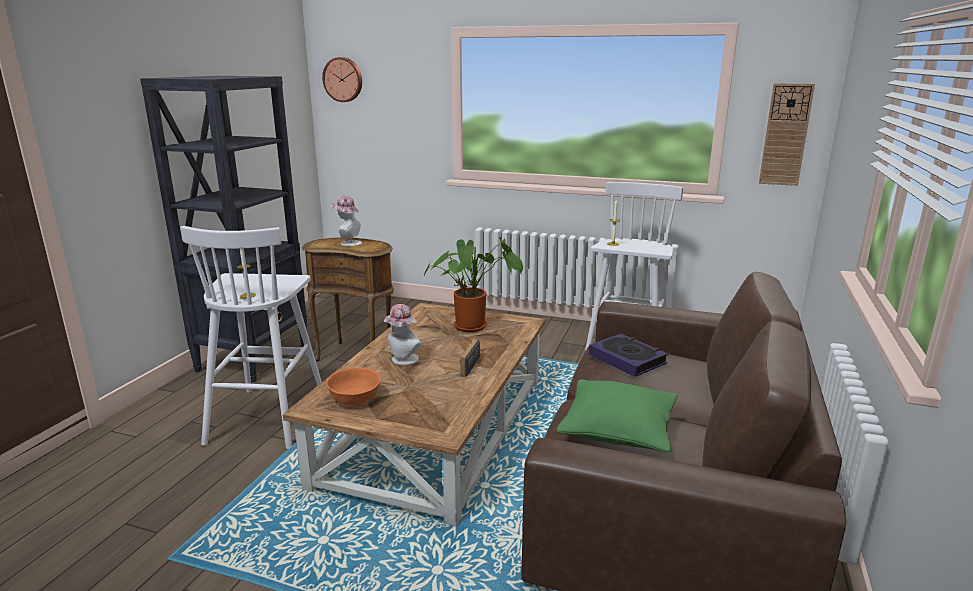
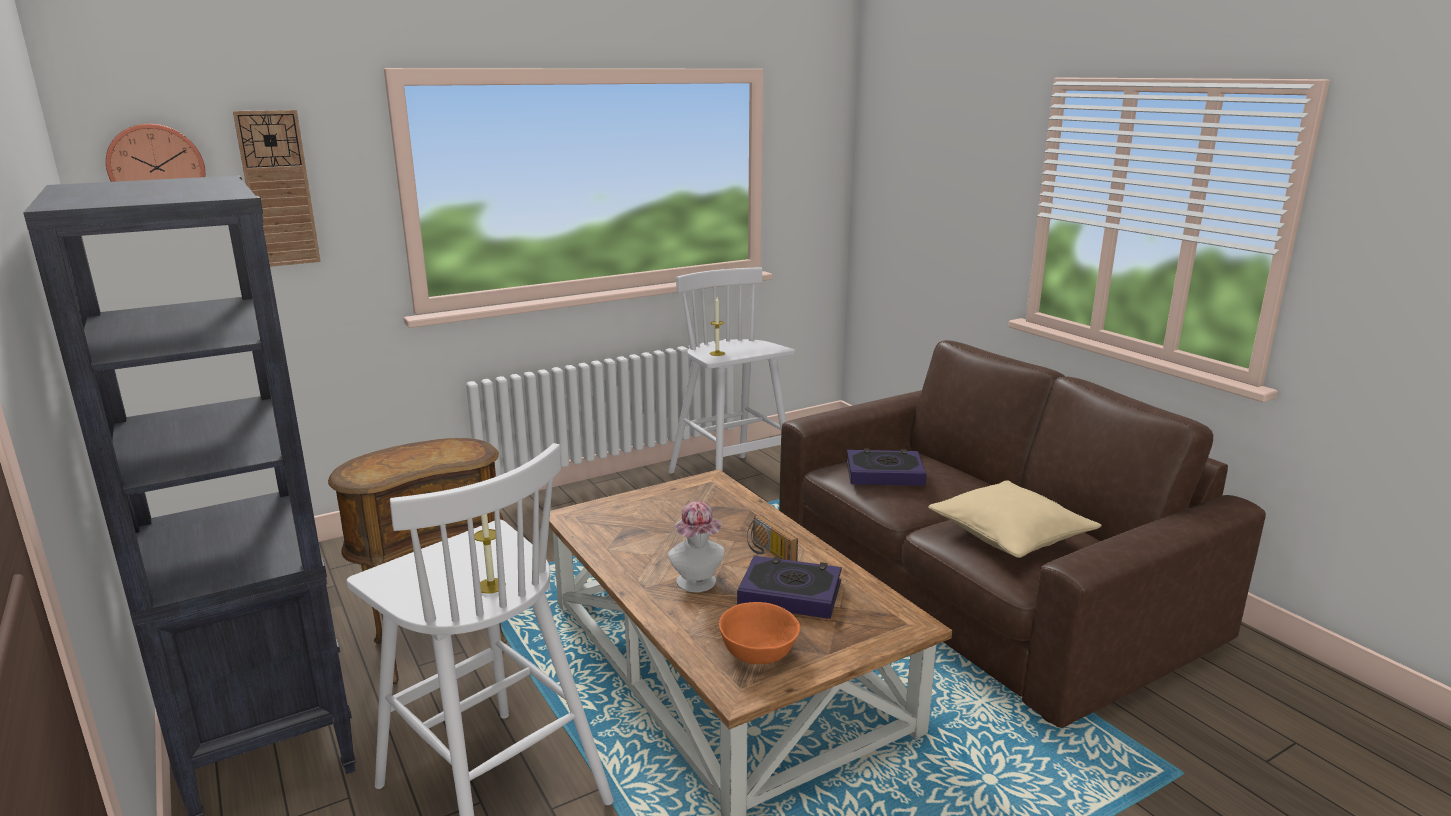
camera: 50 degrees left, 0 degrees up
(348, 243) = (408, 457): hat -> none
(428, 386) = (790, 593): none -> book
(474, 326) = (673, 509): potted plant -> none
(618, 429) = (1010, 536): green pillow -> beige pillow
(785, 135) = (814, 193): wall clock -> wall clock (278, 189)

